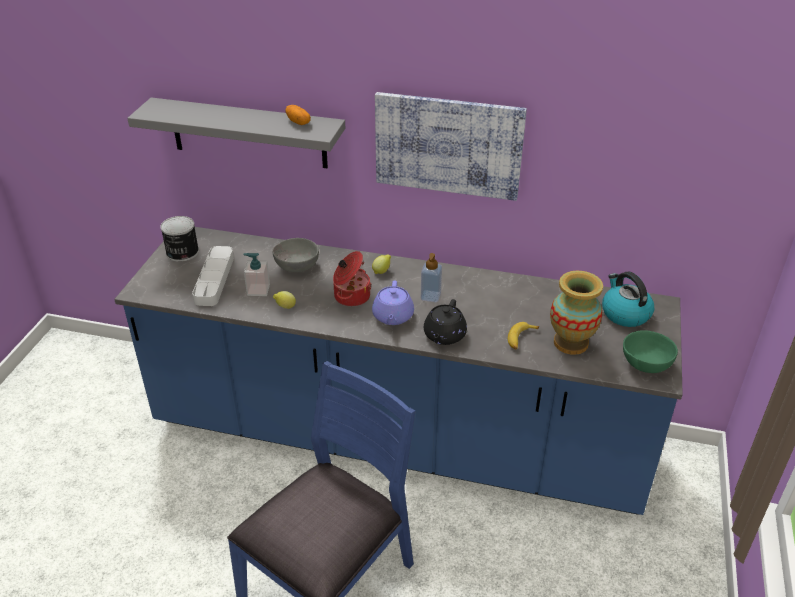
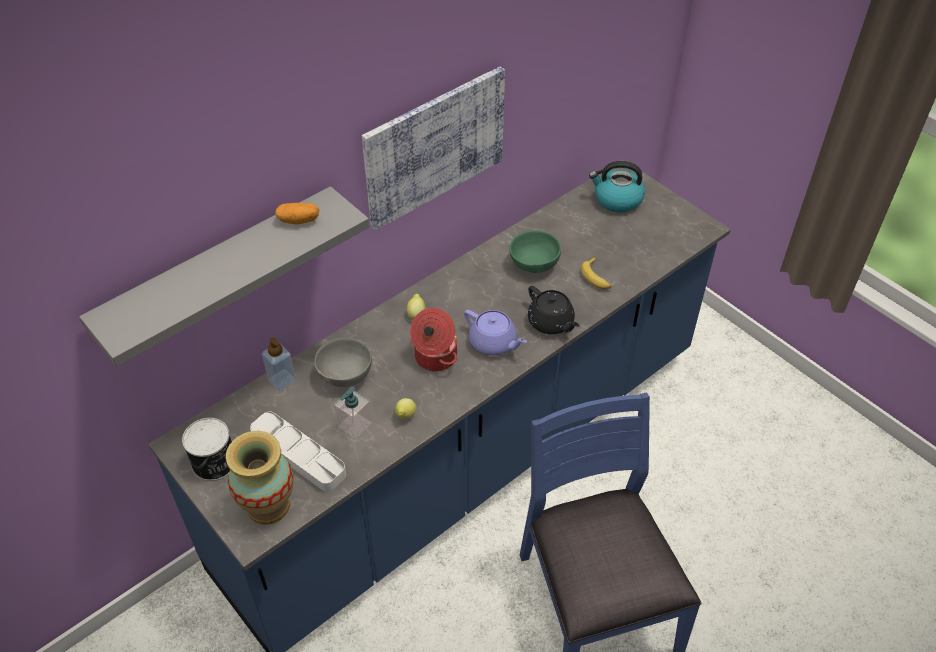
camera: 55 degrees left, 10 degrees up
(430, 296) = (487, 301): soap dispenser -> soap dispenser (282, 380)
(570, 343) = (626, 251): vase -> vase (268, 506)
(644, 365) = (684, 227): green bowl -> green bowl (533, 265)

